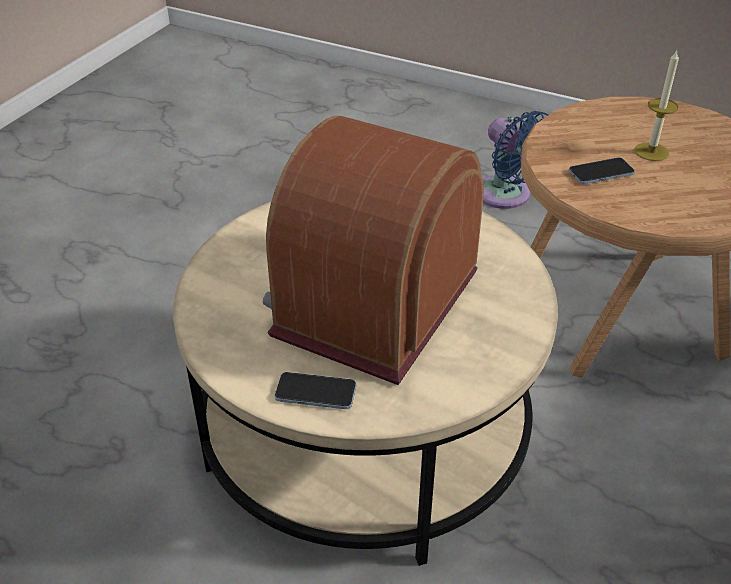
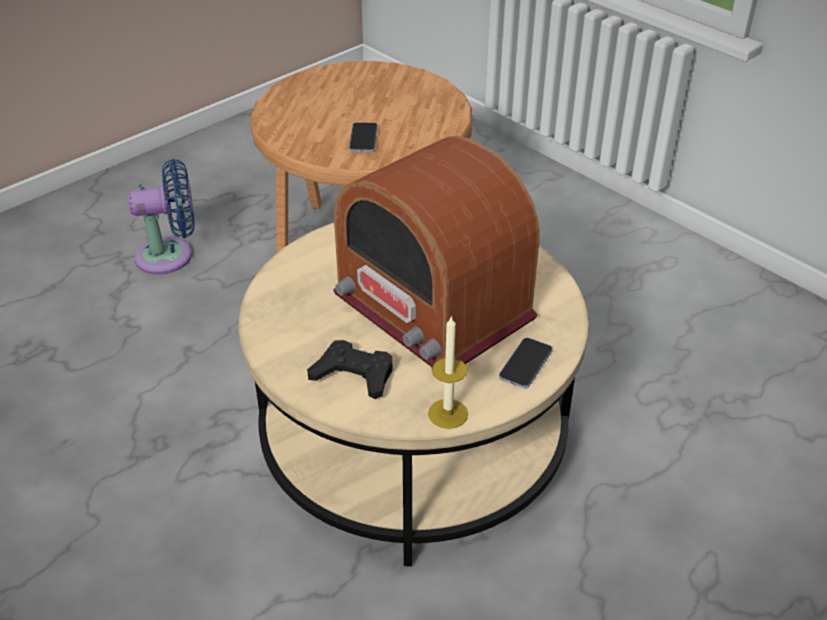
camera: 70 degrees left, 0 degrees up
(249, 277) = (354, 375): none -> black game controller
(651, 152) = (352, 109): candle -> candle (448, 413)

